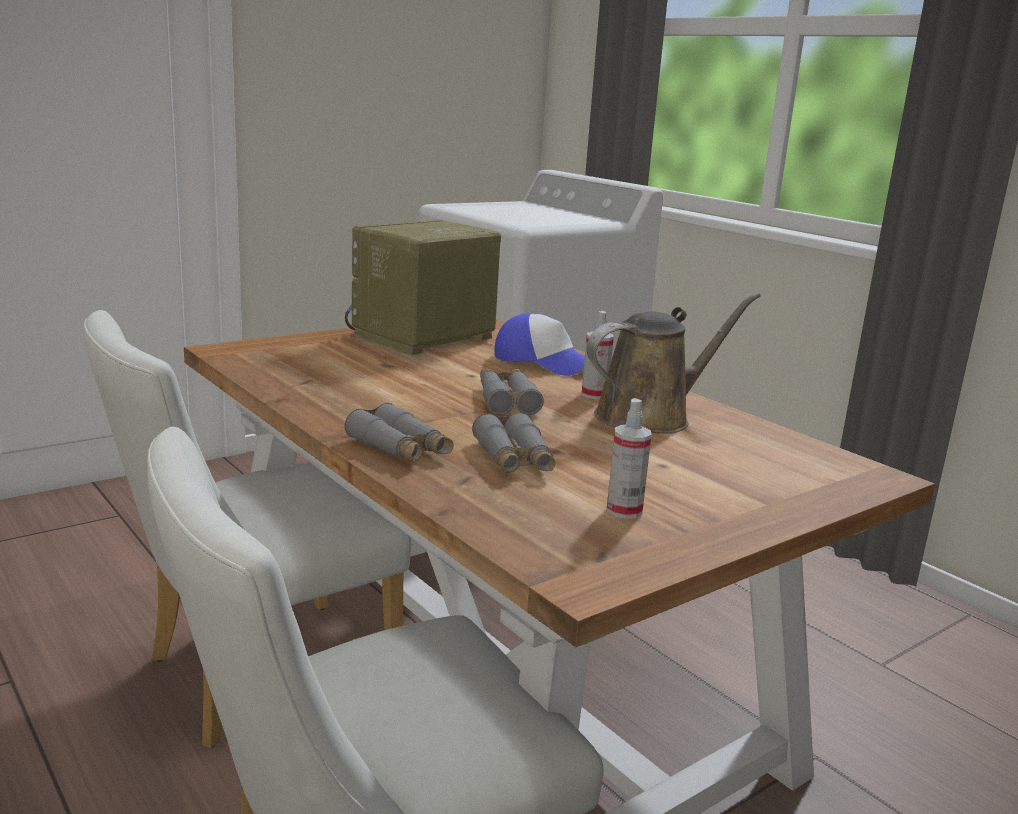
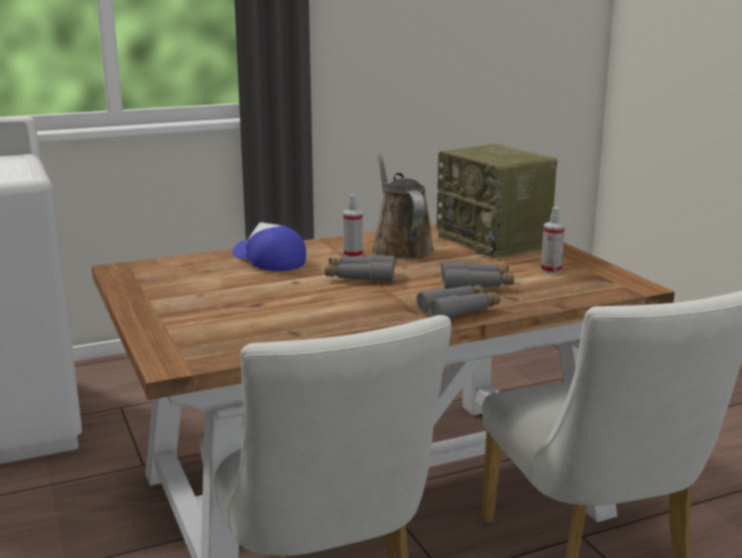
camera: 75 degrees left, 0 degrees up
(423, 337) = (173, 289): radio -> radio (495, 241)
(543, 362) = (268, 260): cap -> cap turned 90 degrees counterclockwise

